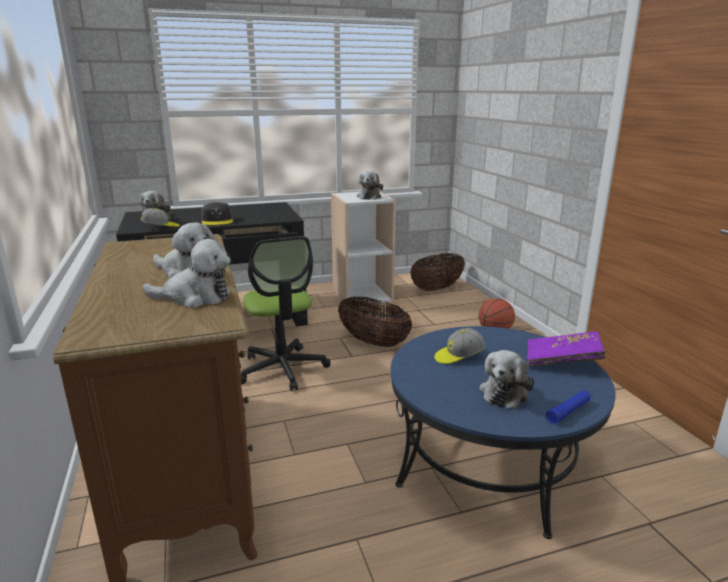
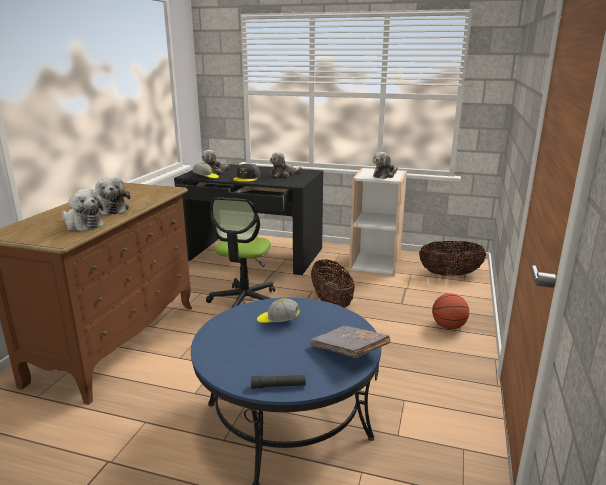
camera: 35 degrees right, 0 degrees up
(505, 392) = (261, 355): plush toy -> plush toy (284, 174)
(562, 361) = (349, 352): purple book -> grey book
(568, 411) = (278, 386): blue flashlight -> black flashlight

